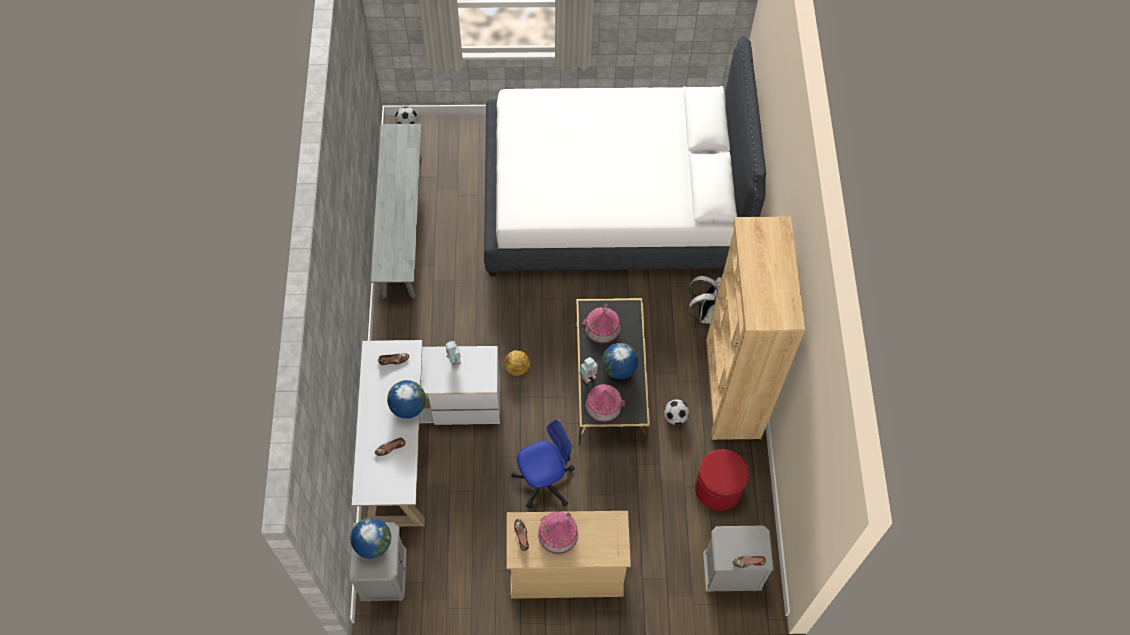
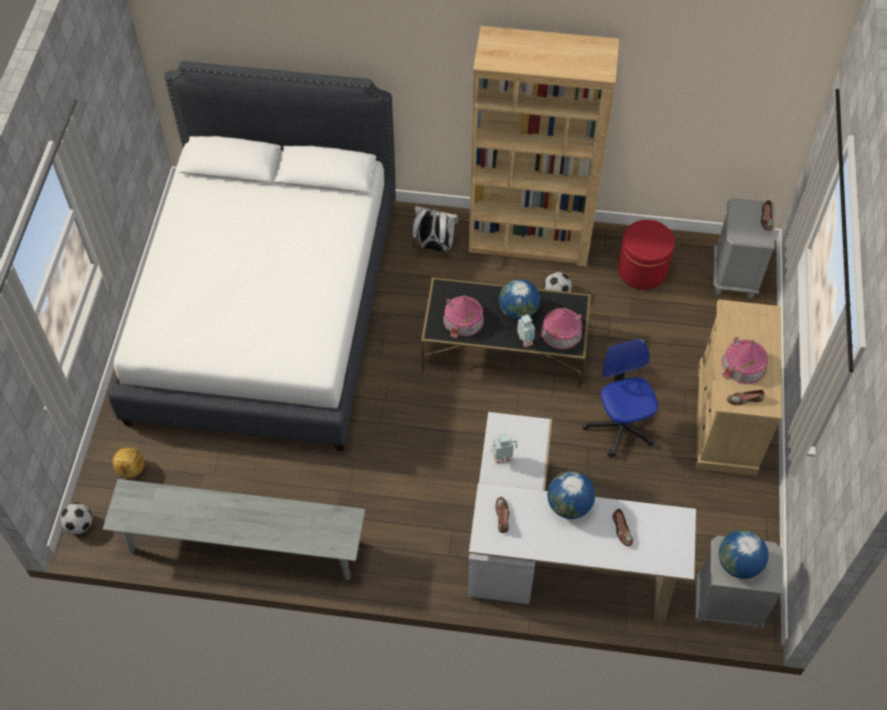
camera: 80 degrees left, 5 degrees down
(517, 368) = (474, 436): football -> football (131, 469)

